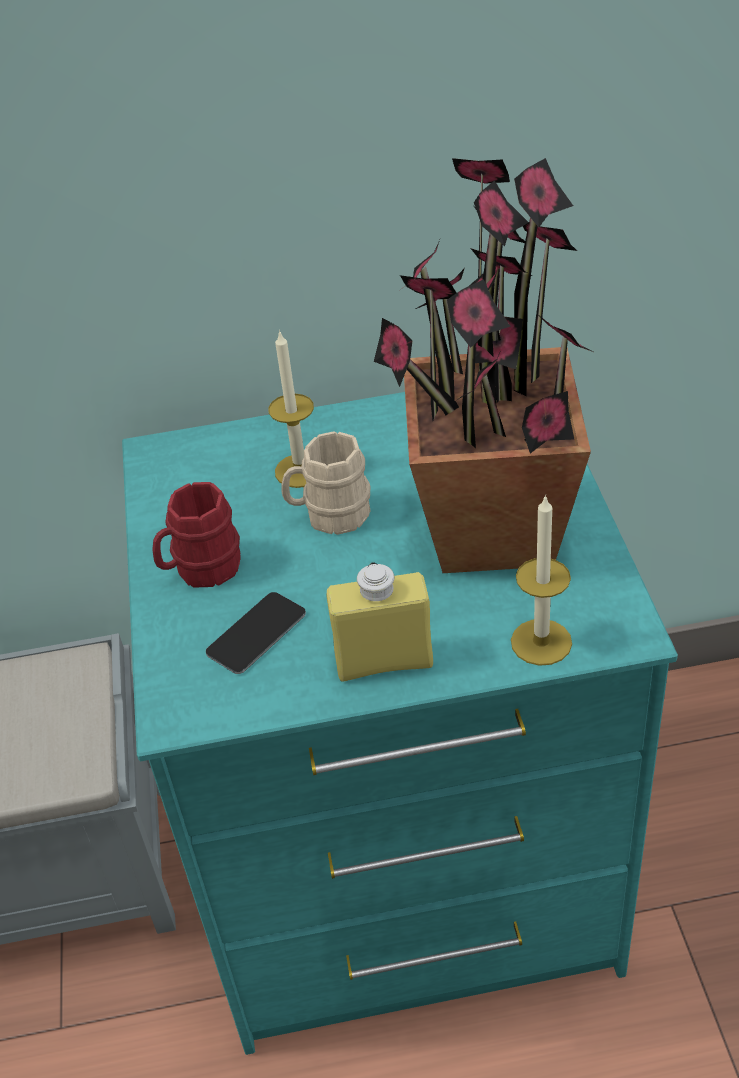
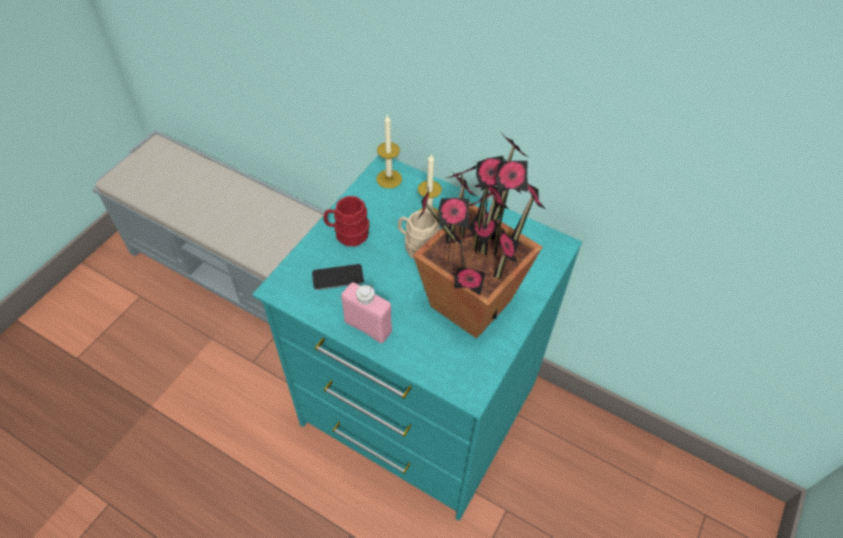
camera: 35 degrees right, 10 degrees up
(384, 662) = (368, 326): yellow bottle -> pink bottle
(541, 642) = (433, 367): candle -> candle (389, 179)

